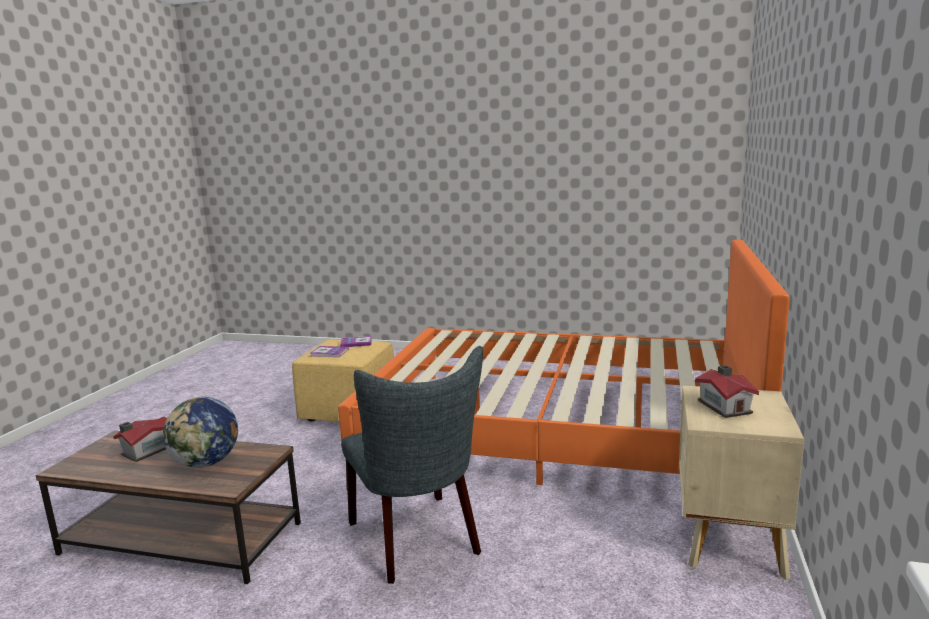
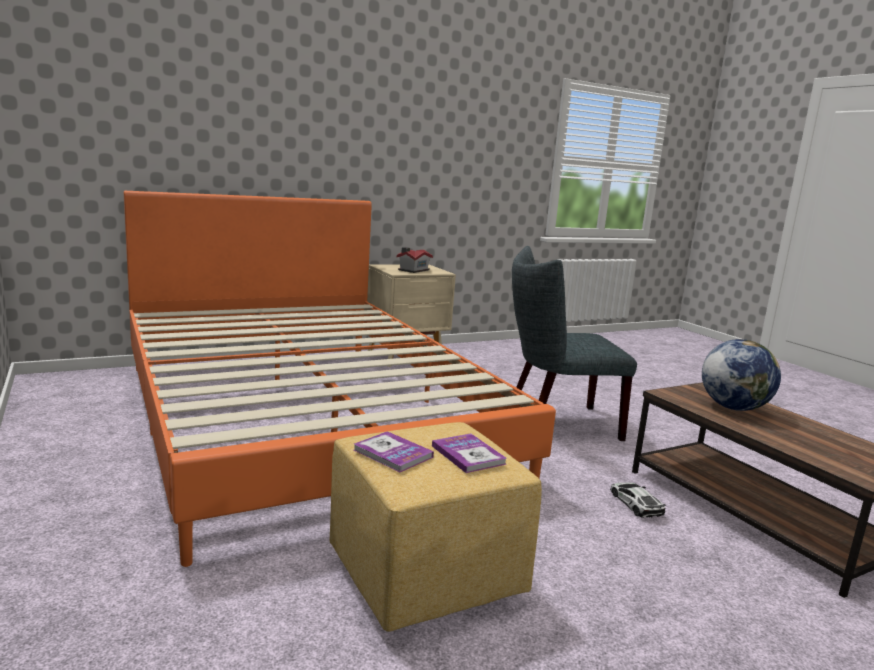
camera: 135 degrees left, 0 degrees up
(146, 451) = (806, 443): toy house -> none
(280, 495) = (635, 503): none -> toy car
(418, 541) = (555, 423): grey chair -> grey chair turned 120 degrees counterclockwise

